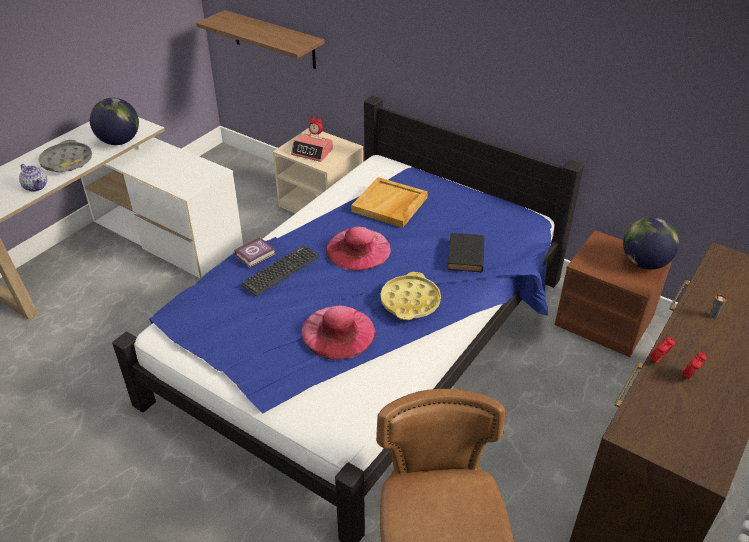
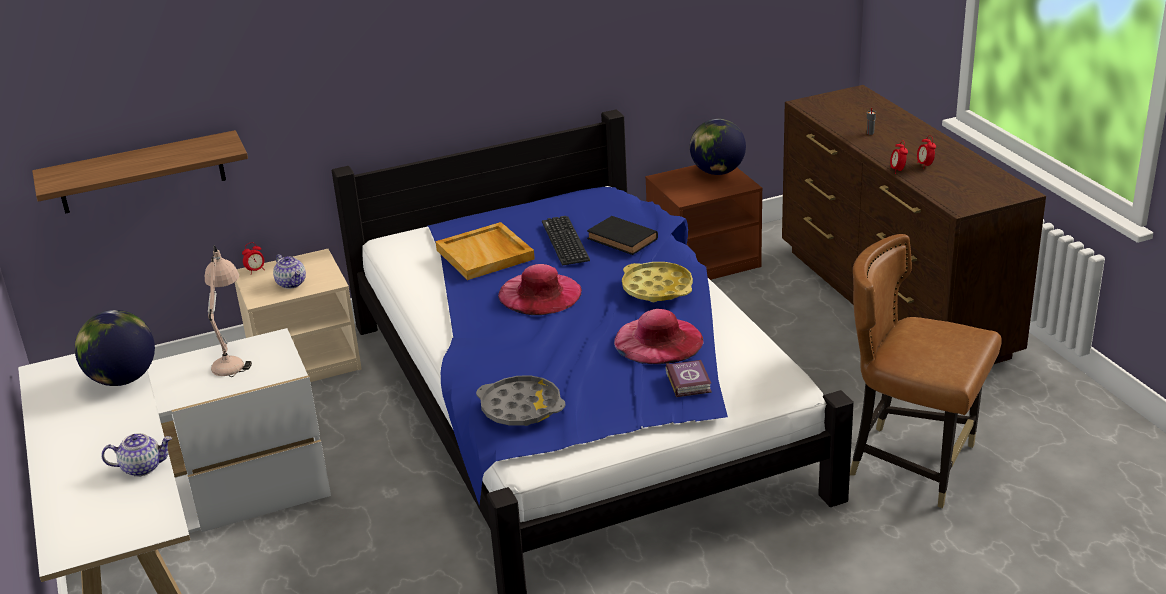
camera: 55 degrees left, 10 degrees down
(67, 161) = (111, 431): grey tray -> grey tray (521, 407)
(189, 167) = (233, 357): none -> beige table lamp
(256, 255) = (471, 358): book -> book (689, 381)
(280, 270) = (519, 349): keyboard -> keyboard (565, 241)
(312, 152) = (292, 283): alarm clock -> teapot

